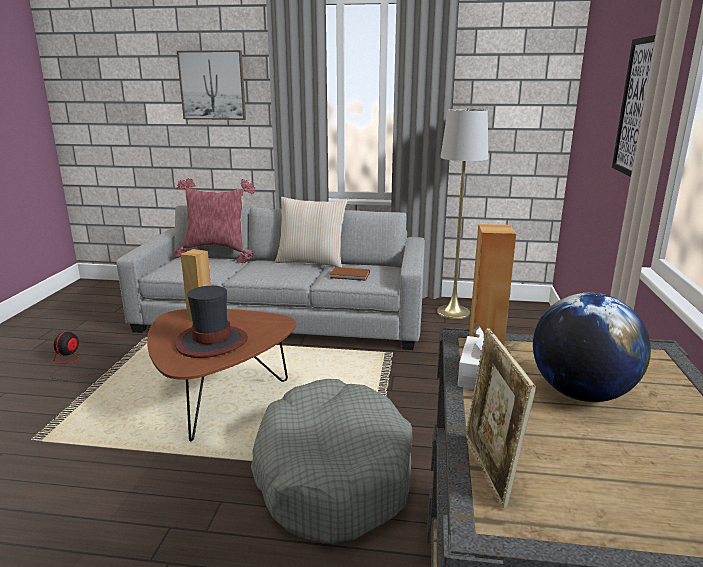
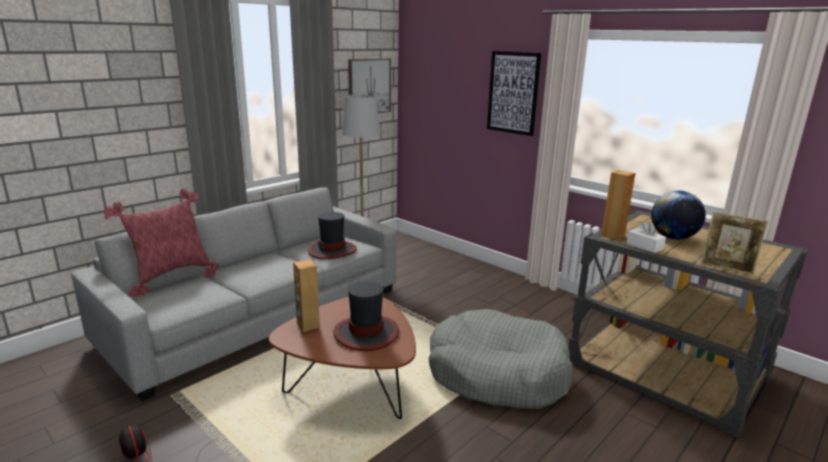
camera: 55 degrees left, 0 degrees up
(212, 85) = (97, 87): picture -> picture (369, 86)
(311, 262) = (269, 253): beige pillow -> none
(350, 275) = (332, 250): brown book -> hat

